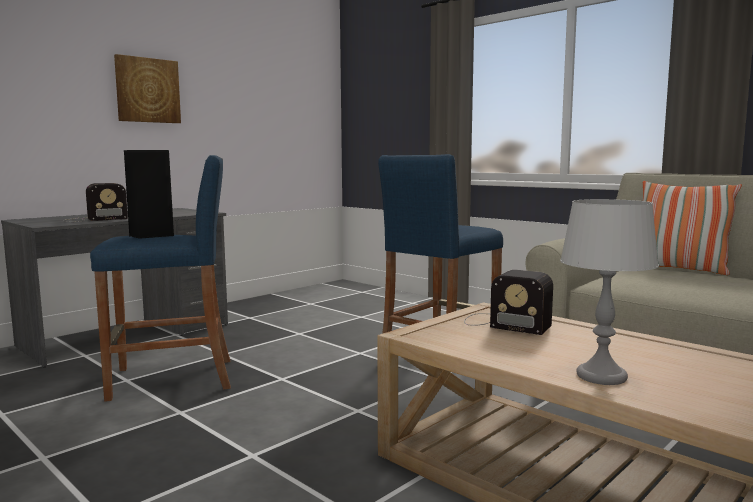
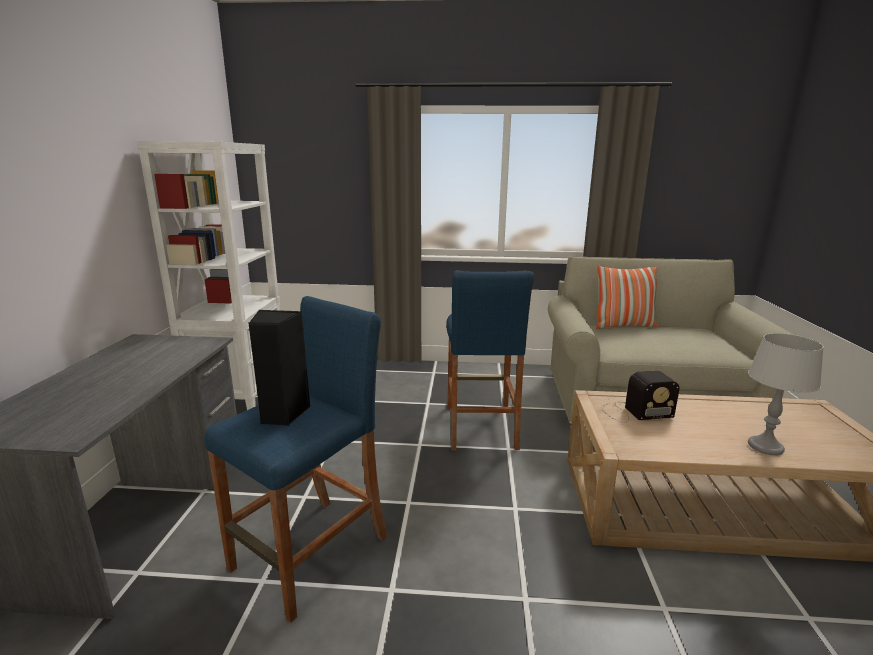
camera: 40 degrees left, 10 degrees up
(93, 219) = (102, 398): radio -> none
(147, 90) = (70, 188): picture -> none
(277, 301) = (242, 404): none -> white bookcase

